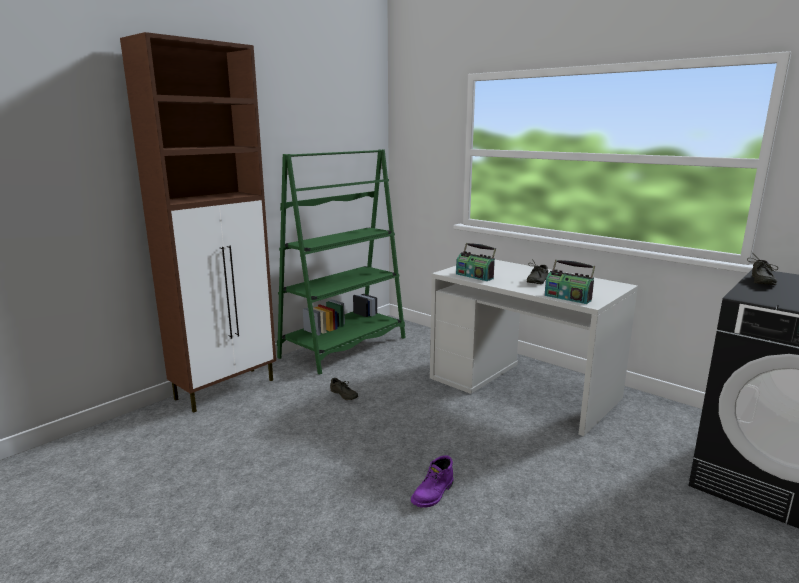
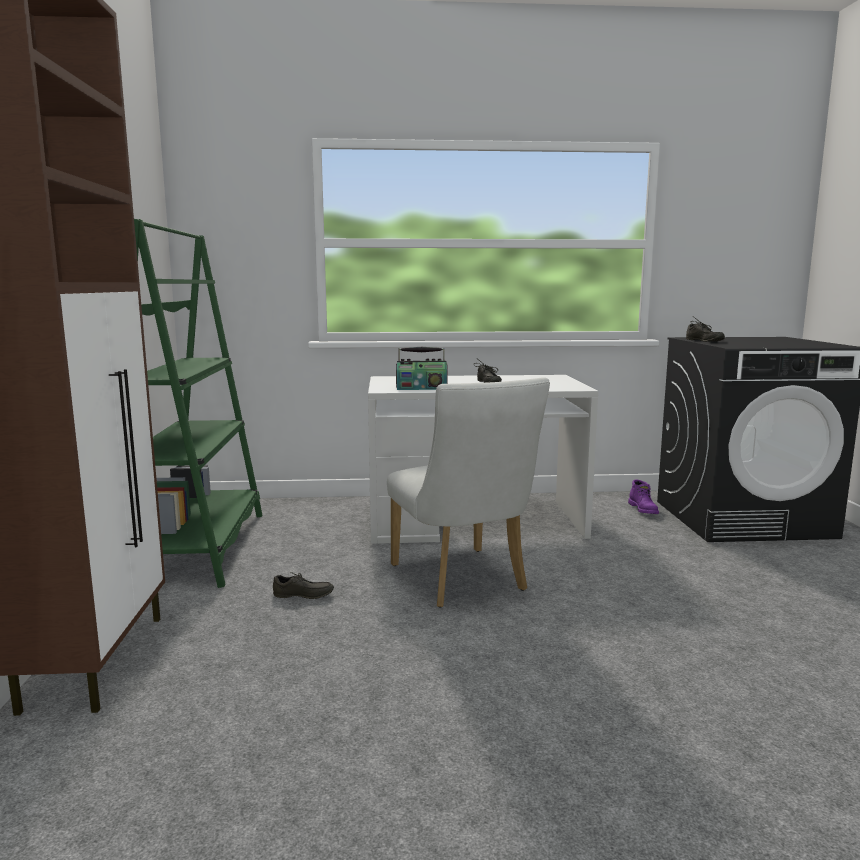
camera: 45 degrees left, 5 degrees down
(433, 494) = (579, 635): purple boot -> purple boot (643, 510)
(434, 425) = (463, 581): none -> white chair
(568, 298) = (552, 388): radio -> none

